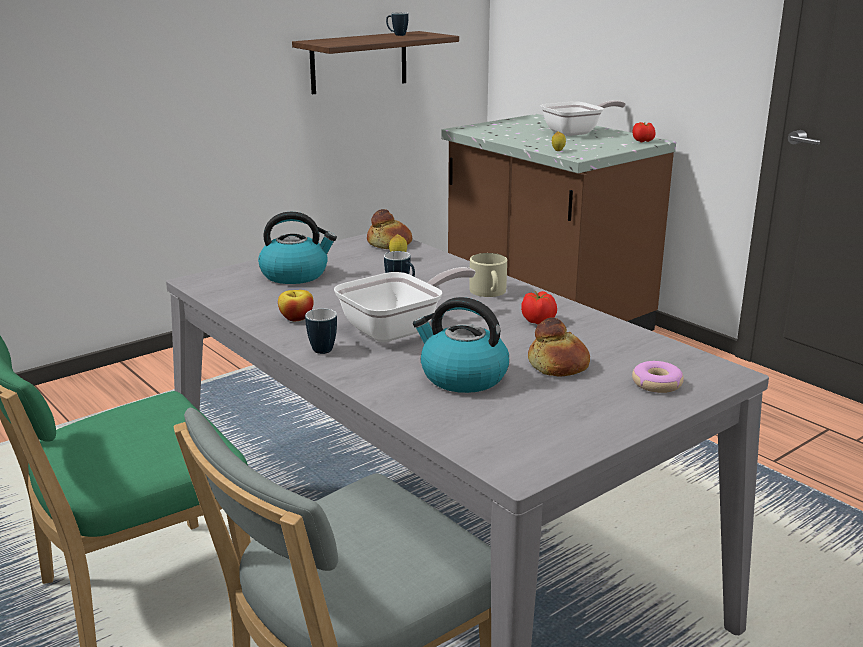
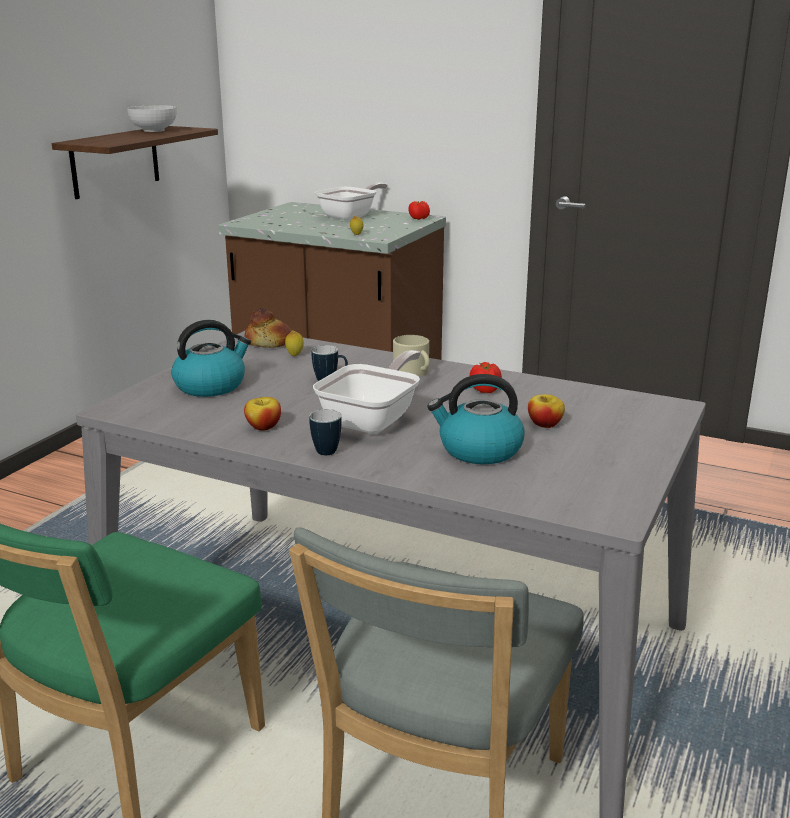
camera: 25 degrees left, 0 degrees up
(397, 35) = (153, 131): mug -> bowl
(558, 365) = (545, 424): bread -> apple
(657, 384) = (635, 424): donut -> none

